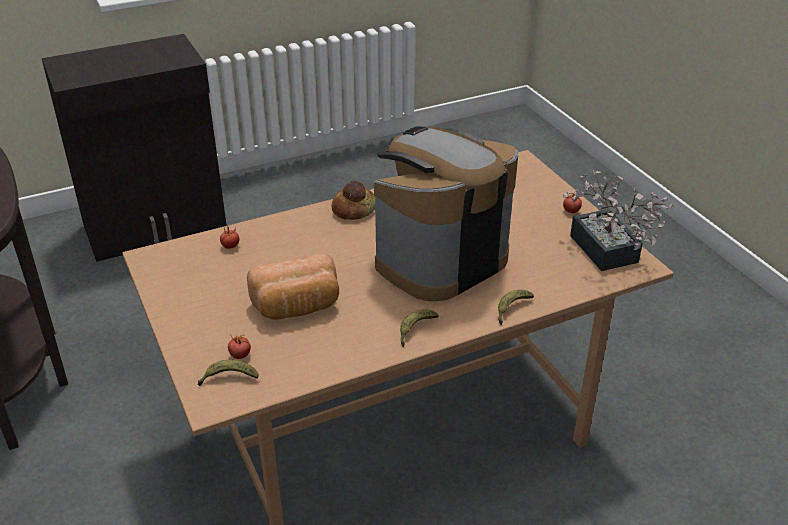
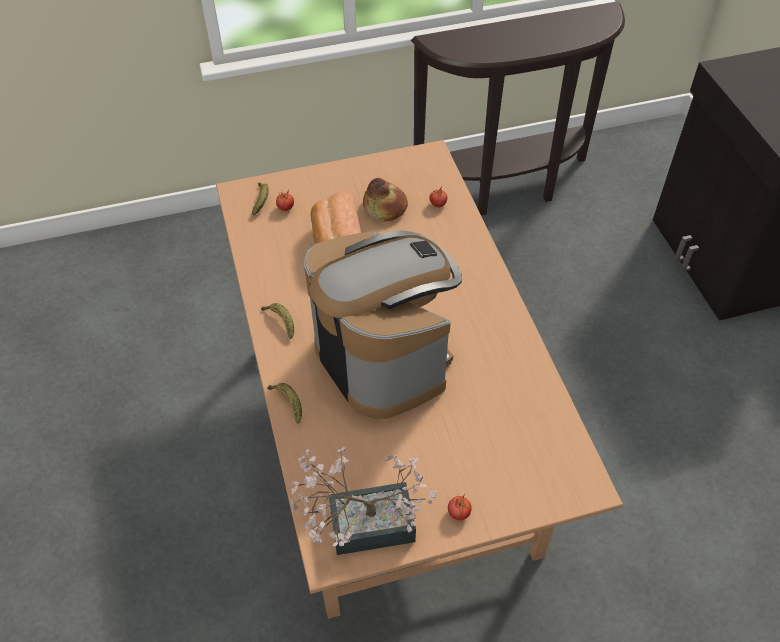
camera: 100 degrees right, 15 degrees up
(353, 209) = (490, 298): bread -> bread (385, 207)

